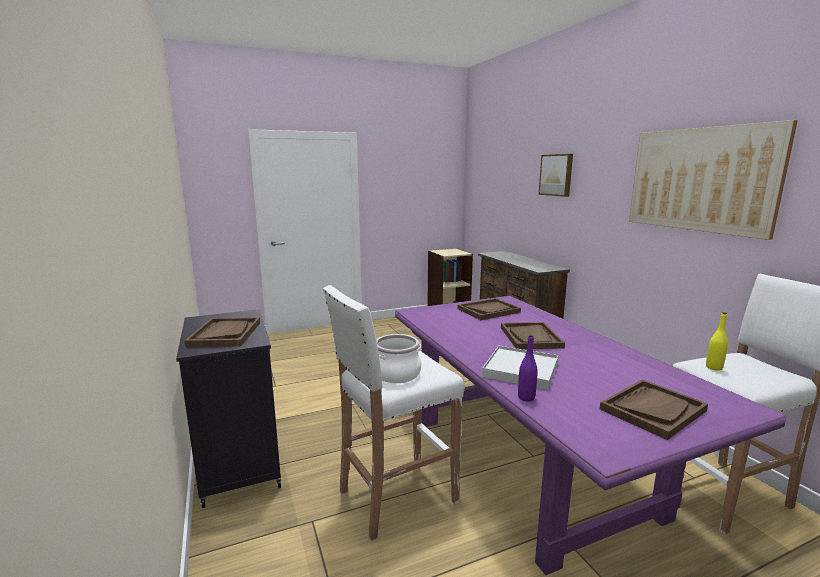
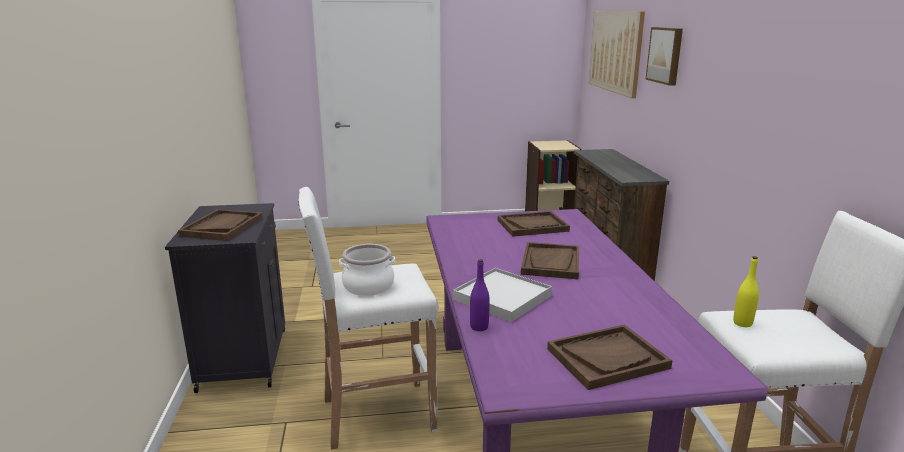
camera: 15 degrees right, 5 degrees up
(700, 179) = (798, 78): picture -> picture (615, 51)

